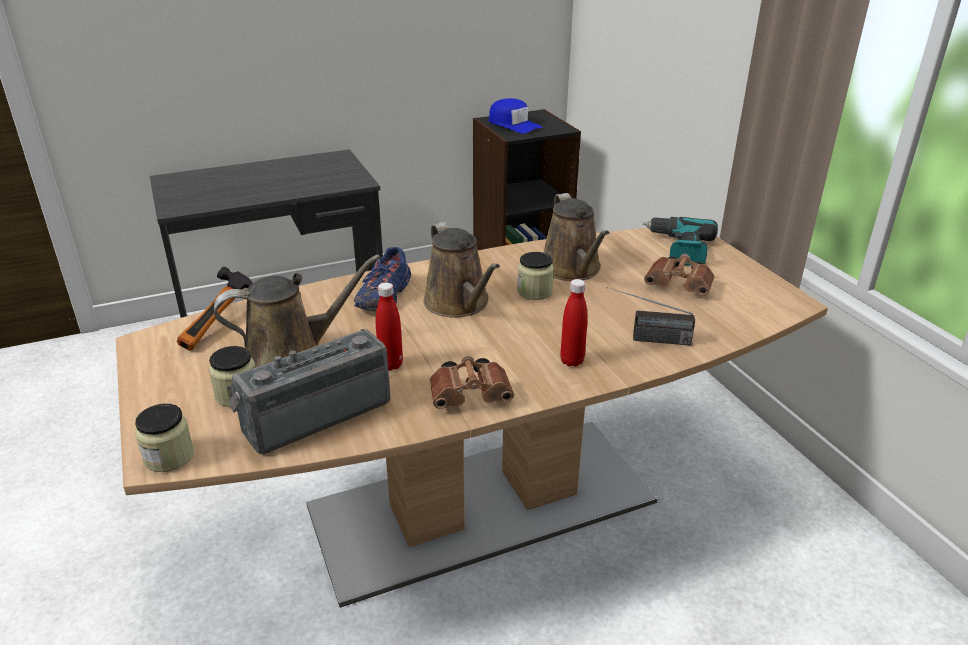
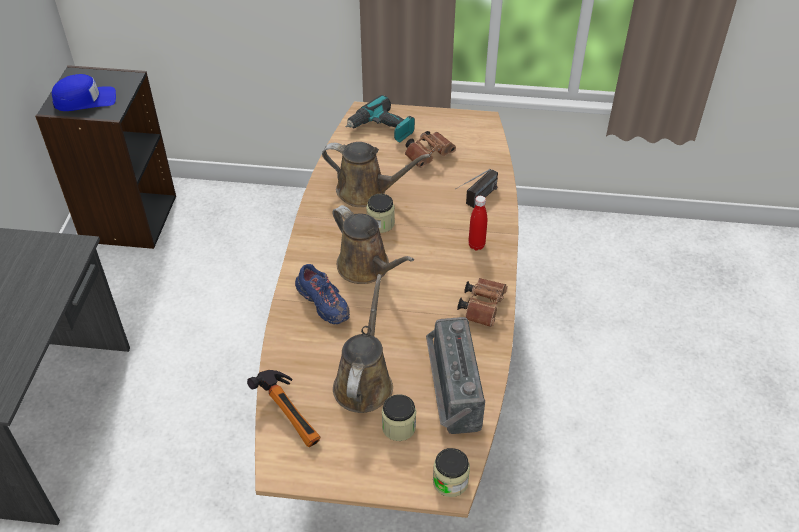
camera: 60 degrees left, 15 degrees up
(391, 365) = (419, 333): red bottle -> none
(459, 304) = (367, 268): brown watering can -> brown watering can turned 45 degrees clockwise

